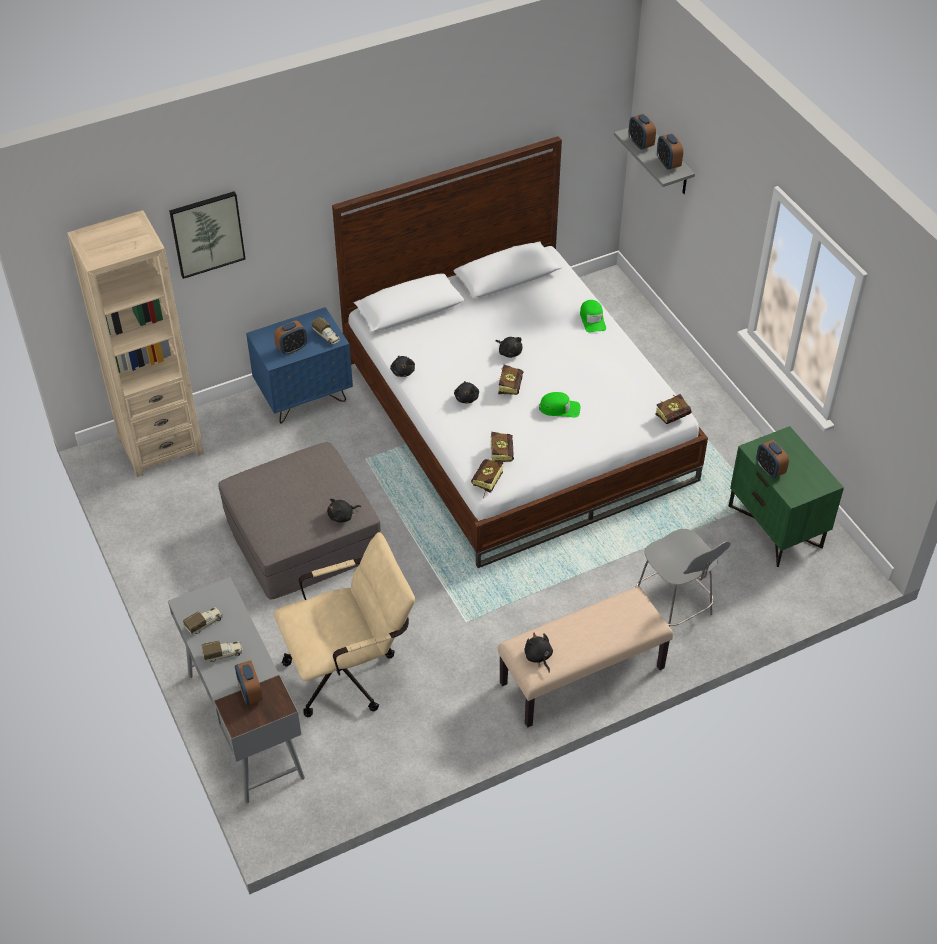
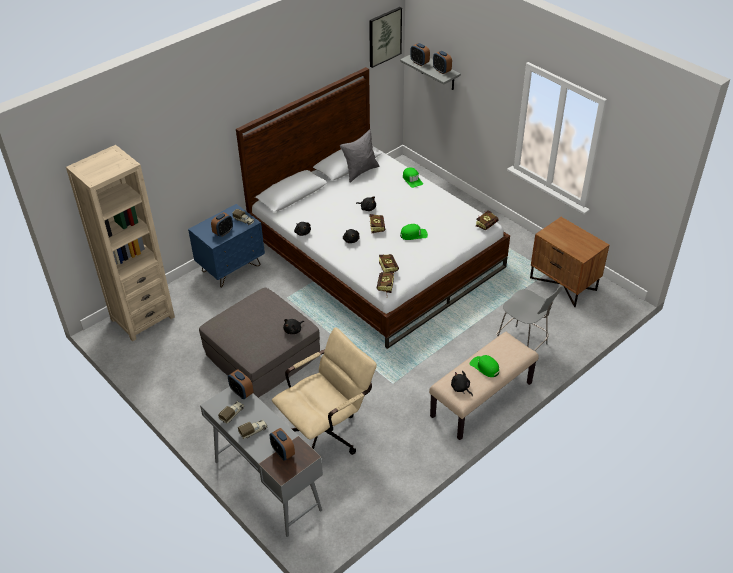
camera: 15 degrees left, 5 degrees down
(207, 233) = (157, 159): picture -> picture (384, 36)
(521, 290) = (360, 171): none -> grey pillow
(585, 634) = (485, 367): none -> green cap
(769, 470) = (560, 243): alarm clock -> alarm clock (241, 392)
(776, 526) = (564, 284): green nightstand -> brown nightstand

